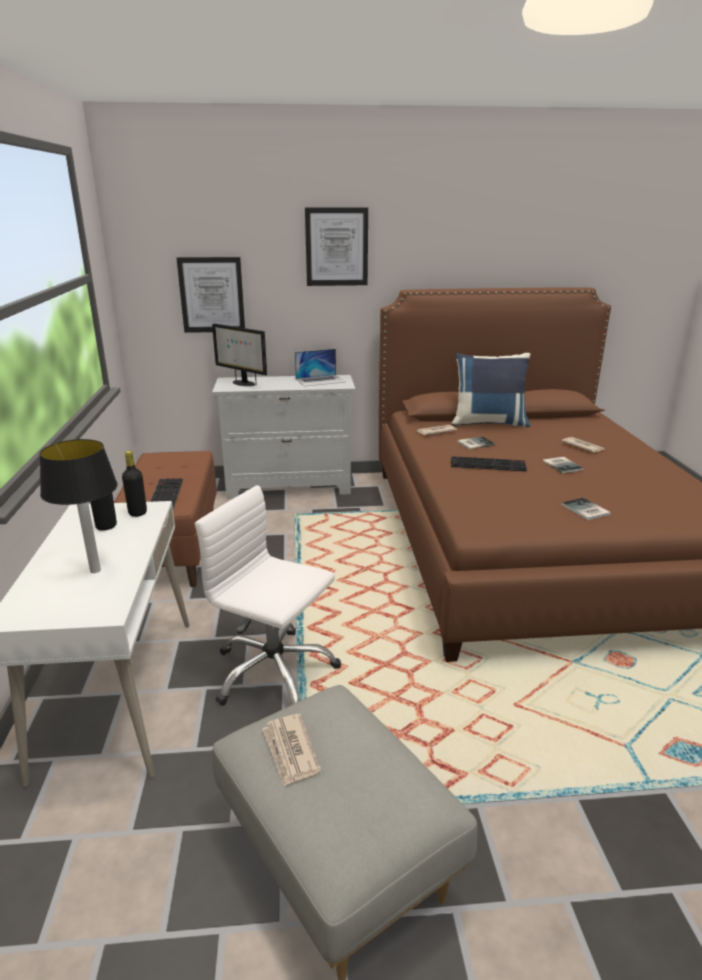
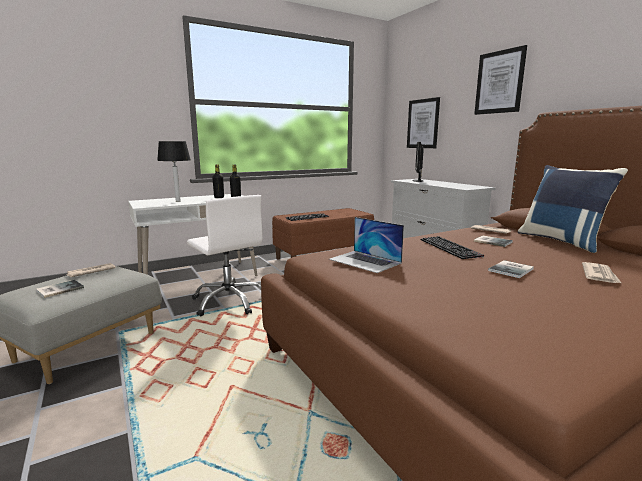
camera: 65 degrees right, 10 degrees down
(273, 672) = (229, 301): white office chair -> white office chair turned 135 degrees clockwise
(320, 380) = (462, 185): laptop -> laptop (365, 261)
(585, 510) = (407, 284): book -> book (58, 289)

